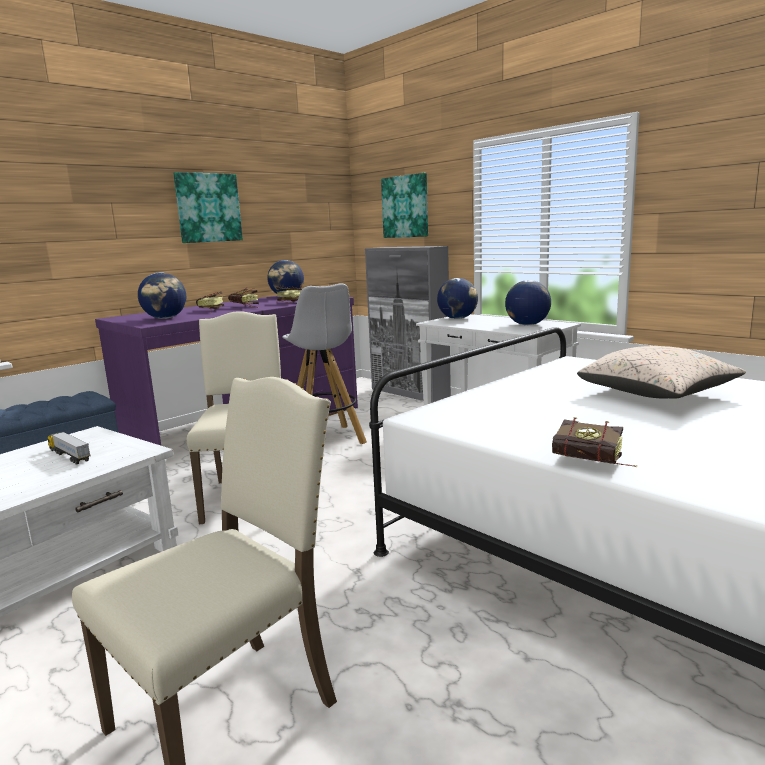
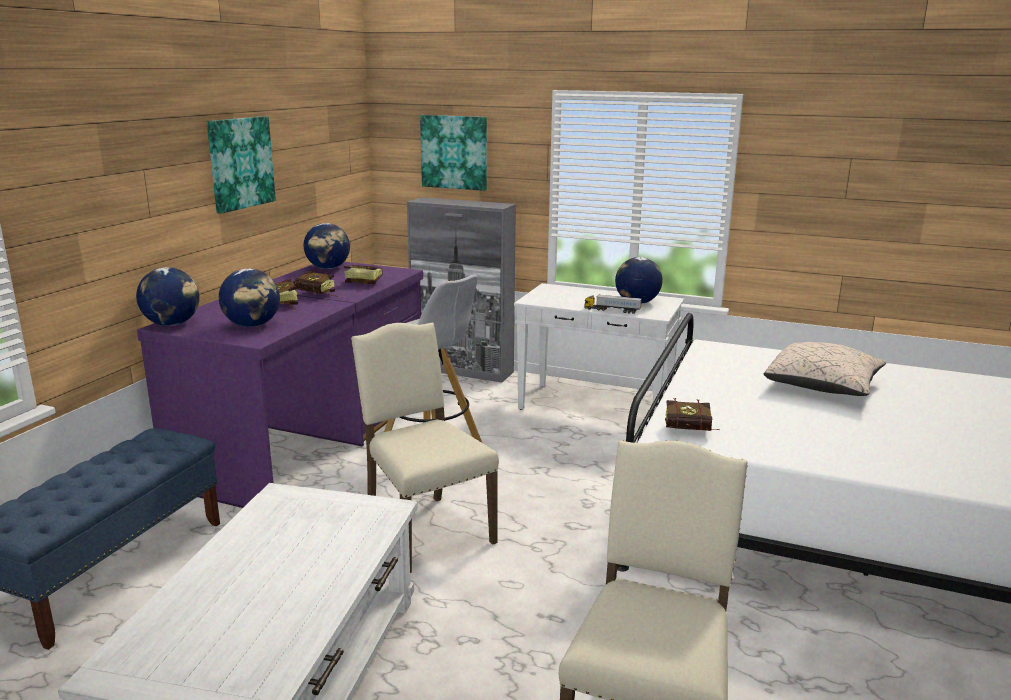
camera: 25 degrees left, 5 degrees up
(69, 456) = (309, 528): toy truck -> toy truck (612, 310)
(458, 318) = (550, 293): globe -> globe (172, 324)
(594, 464) = (859, 470): book -> book (692, 431)

